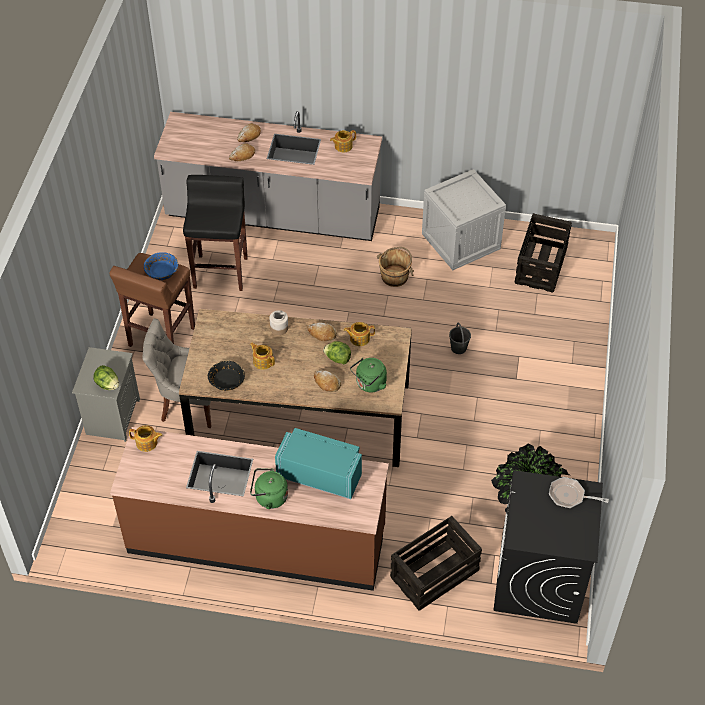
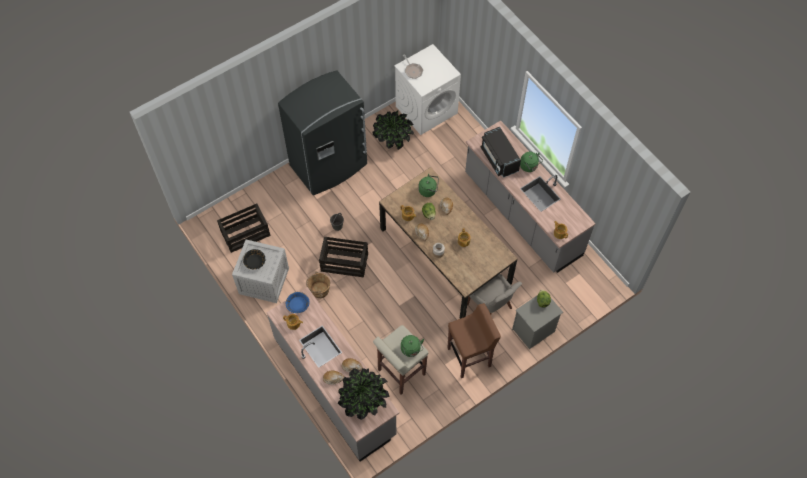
camera: 135 degrees left, 10 degrees up
(162, 271) = (464, 332): blue bowl -> blue bowl (298, 305)
(197, 140) = (364, 401): none -> potted plant
(202, 217) = (411, 350): none -> green kettle
(221, 272) = (400, 372): black stool -> beige stool
(227, 380) = (489, 245): black bowl -> black bowl (254, 261)
(257, 540) = (521, 215): brown counter -> grey counter
(320, 475) = (499, 159): turquoise microwave -> black microwave
(435, 573) = (463, 143): crate -> crate (344, 263)
(539, 579) = (426, 109): black washing machine -> white washing machine
(556, 403) = (329, 166): none -> grey fridge

